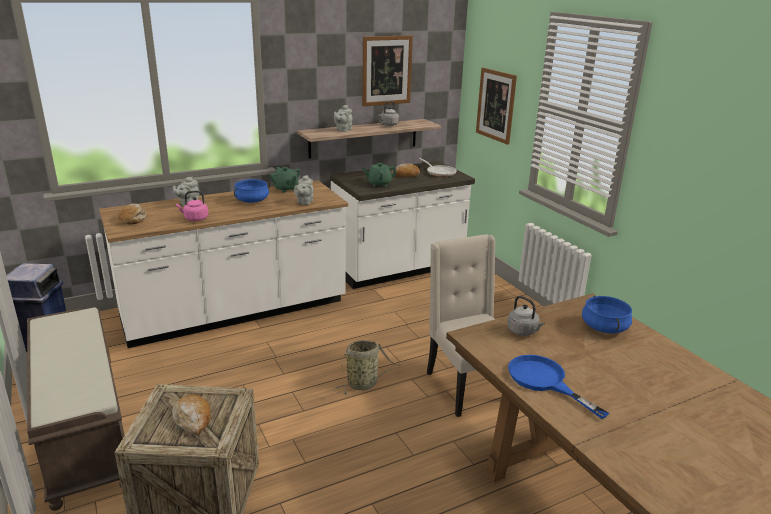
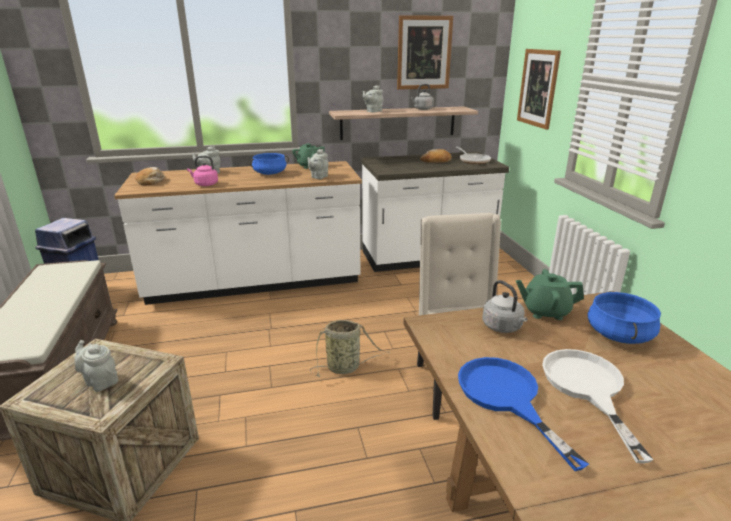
camera: 15 degrees right, 0 degrees up
(193, 419) = (100, 381): bread -> grey teapot
(379, 184) = (404, 166): green teapot -> green teapot (545, 311)
(594, 368) = (587, 388): none -> white frying pan

